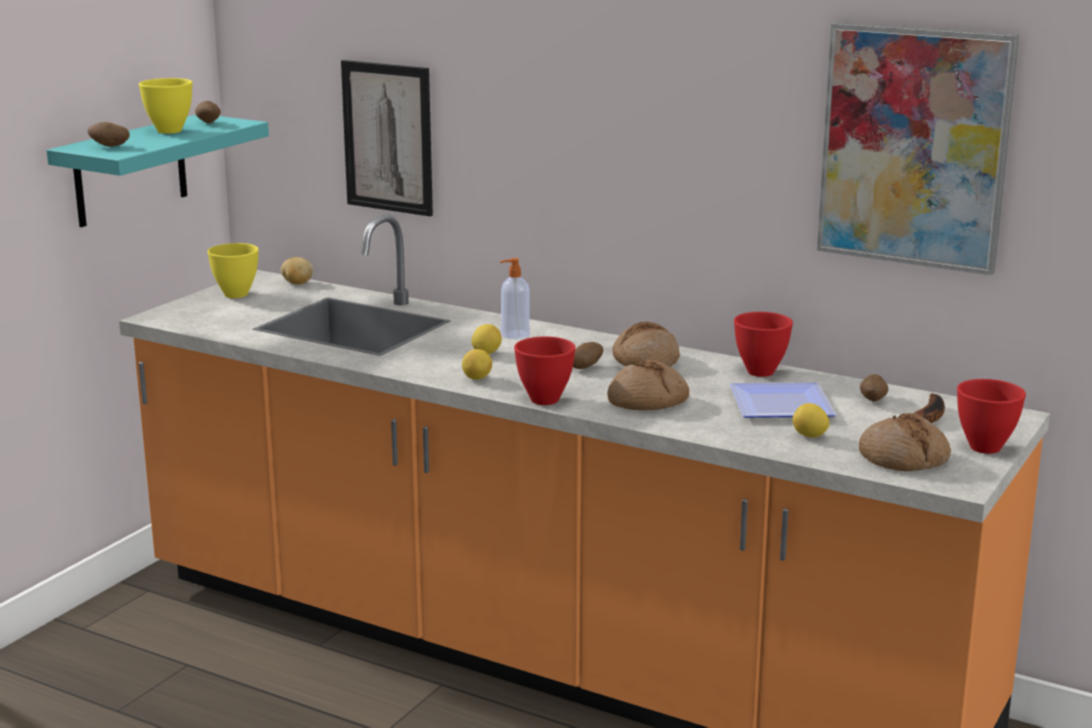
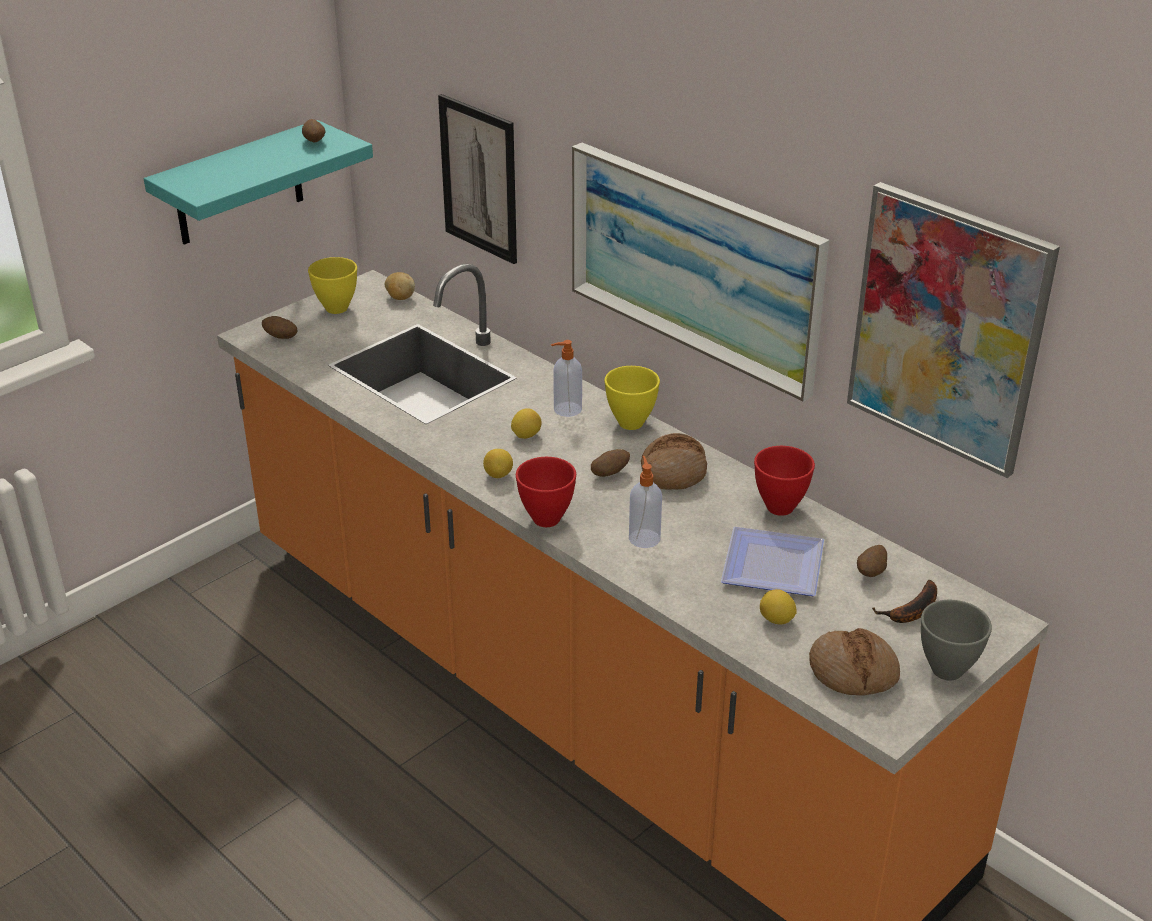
camera: 15 degrees right, 15 degrees up
(109, 146) = (200, 179): potato -> potato (280, 337)
(169, 131) = (270, 155): yellow bowl -> yellow bowl (631, 424)
(639, 160) = (694, 265): none -> picture
(648, 401) = (644, 537): bread -> soap dispenser
(984, 447) = (946, 668): red bowl -> grey bowl

